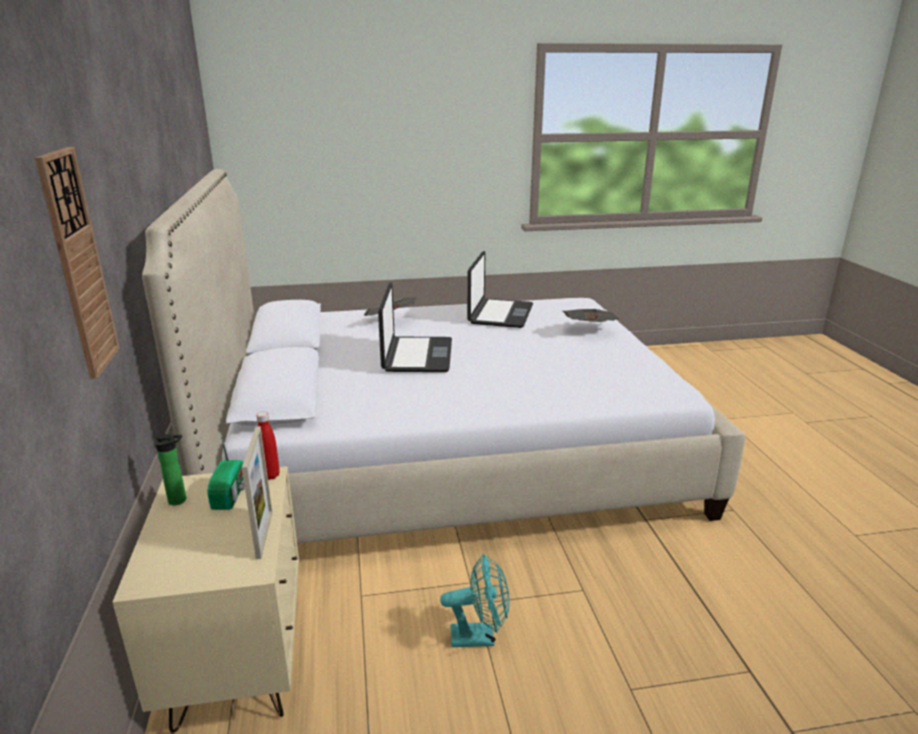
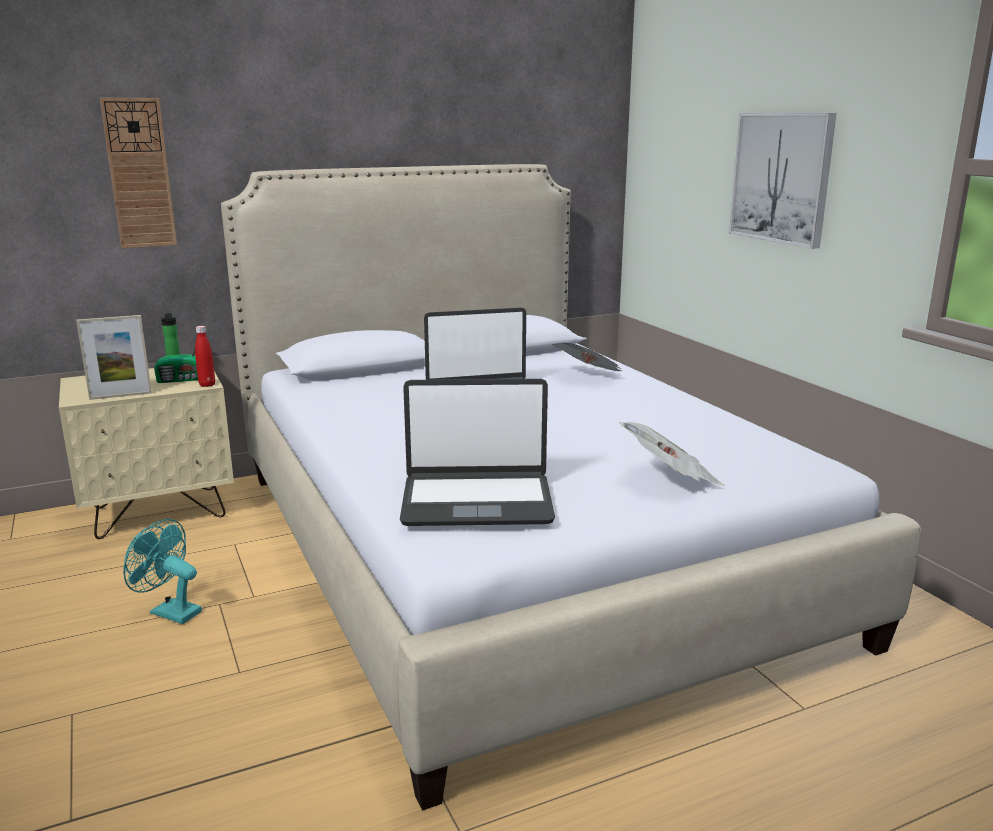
camera: 75 degrees right, 5 degrees down
(409, 155) = (781, 178): none -> picture
(479, 637) = (169, 611): turquoise fan -> turquoise fan turned 135 degrees clockwise
(500, 314) = (679, 422): laptop -> laptop (477, 501)

